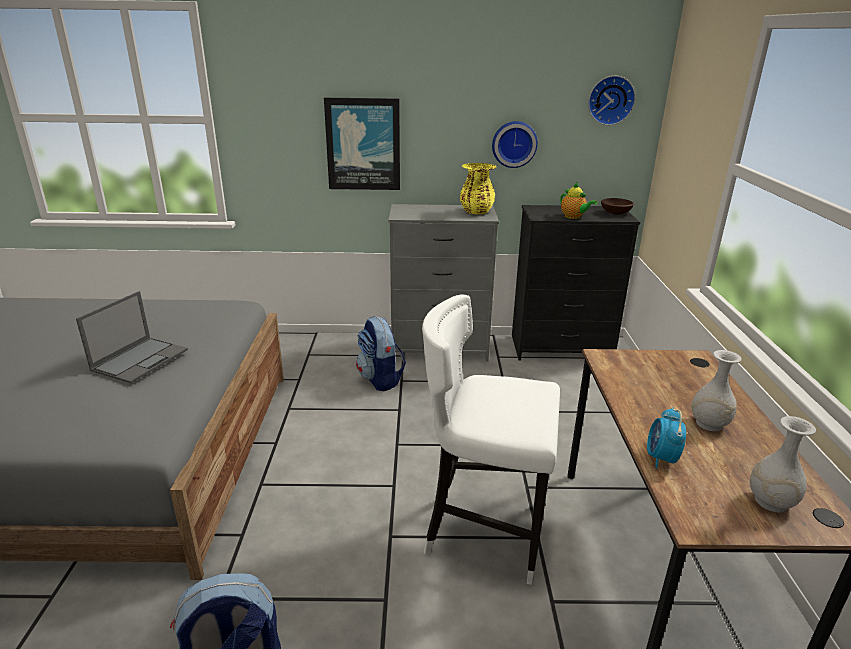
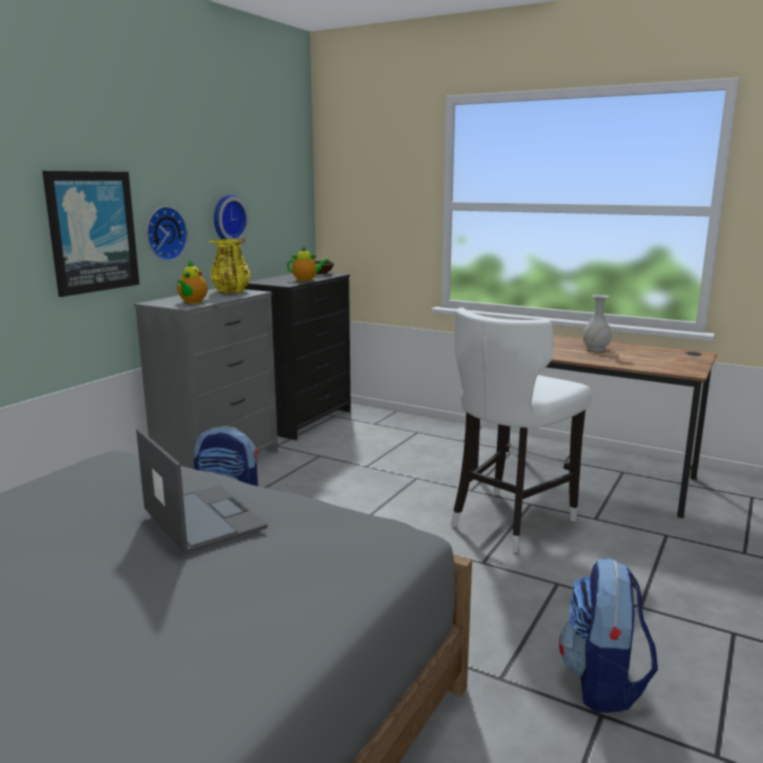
camera: 60 degrees left, 10 degrees down
(417, 214) = (192, 302): none -> teapot
(610, 100) = (284, 173): wall clock -> wall clock (164, 233)
(661, 458) = (625, 364): alarm clock -> none
(770, 501) = (676, 357): white vase -> none

